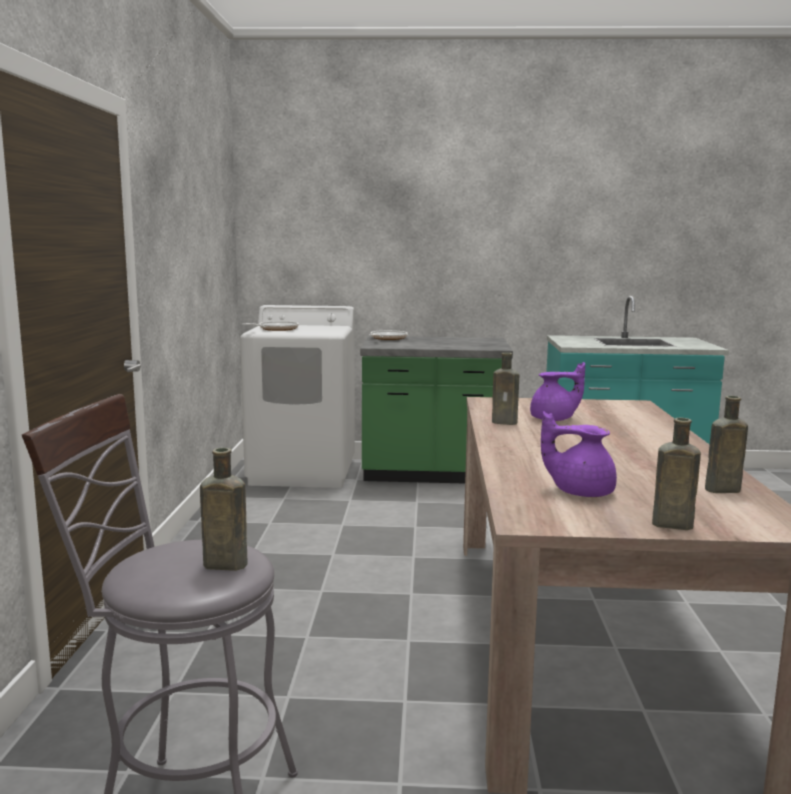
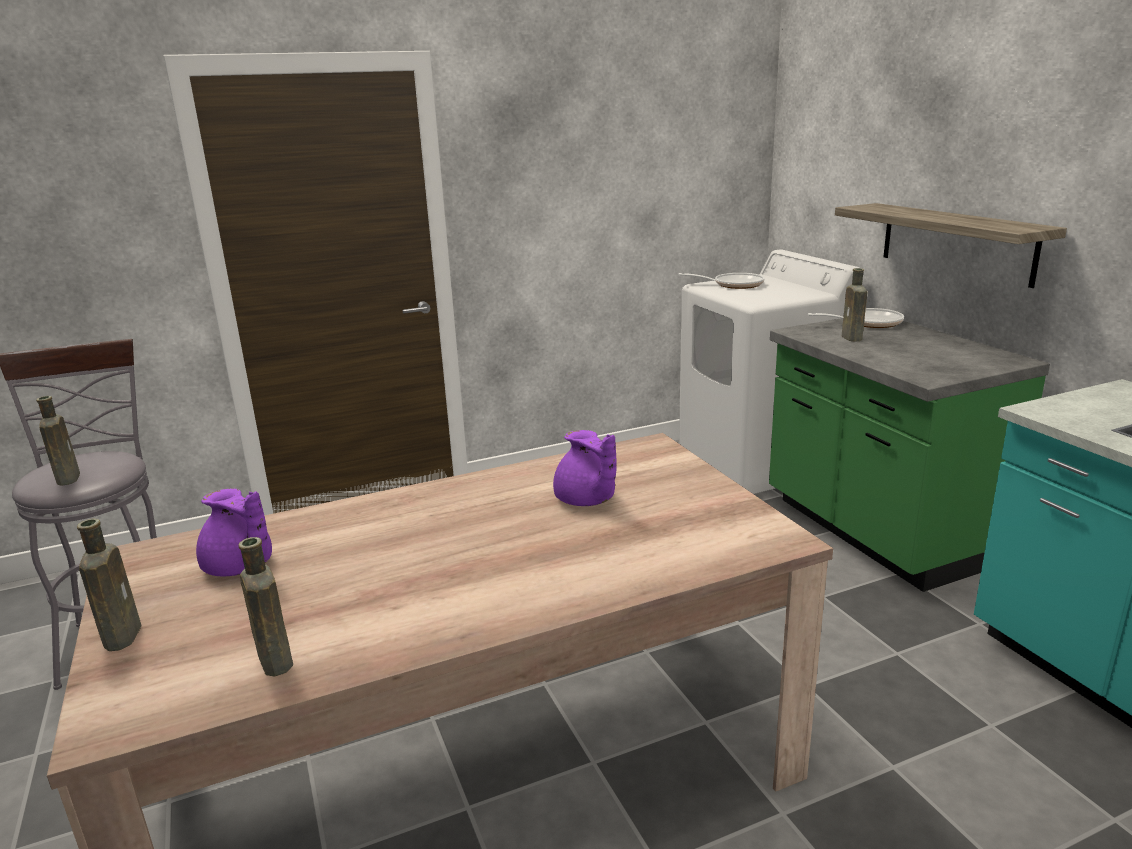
camera: 65 degrees right, 10 degrees up
(427, 280) = (956, 242): none -> shelf
(506, 422) = (535, 478): brown bottle -> brown bottle (852, 338)
(580, 491) = (240, 567): purple teapot -> purple teapot turned 135 degrees clockwise

